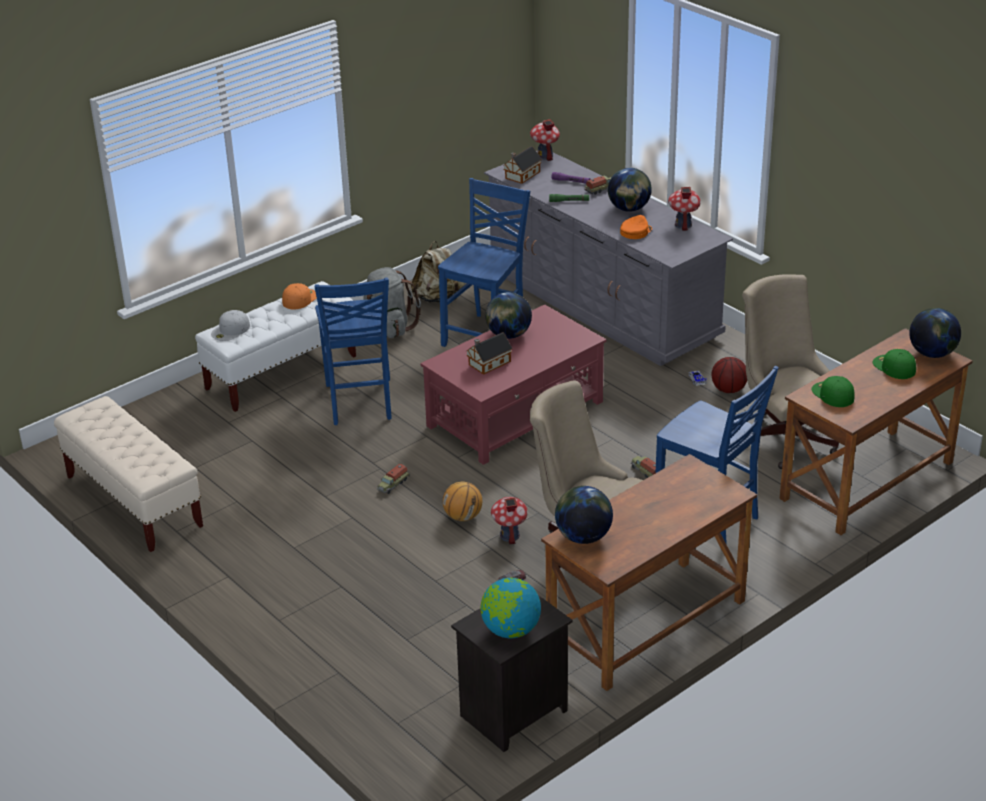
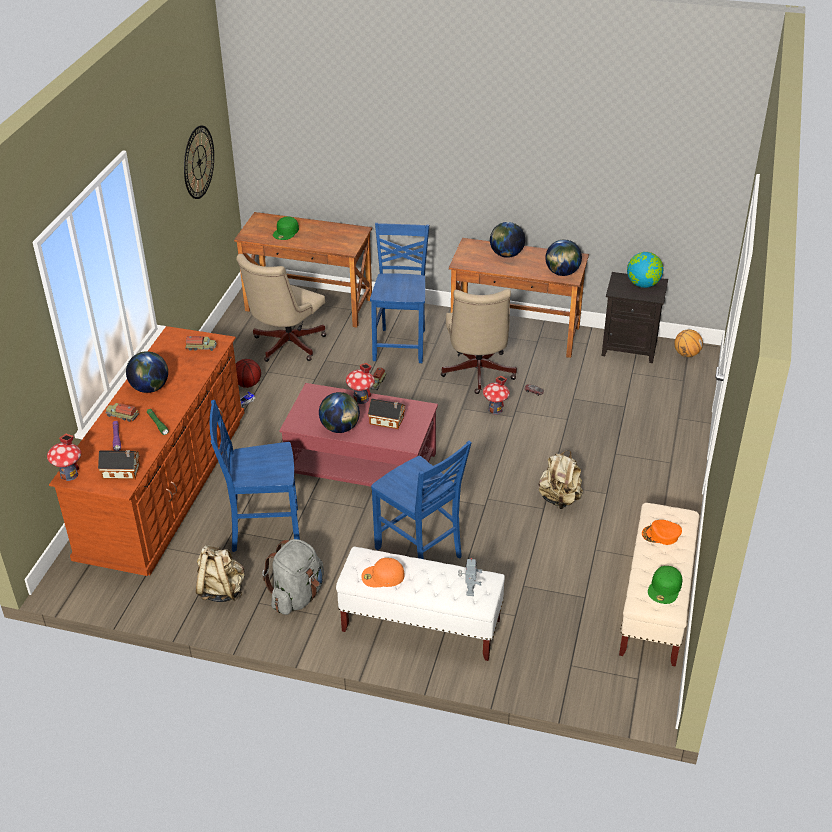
camera: 125 degrees left, 5 degrees up
(230, 330) = (469, 590): white cap -> toy robot
(324, 512) = (559, 499): none -> beige backpack
(359, 403) = (420, 553): blue chair -> blue chair turned 90 degrees clockwise
(393, 484) = (498, 483): toy truck -> toy truck (201, 347)
(463, 517) = (498, 436): basketball -> basketball (686, 354)
(601, 304) = (165, 488): grey dresser -> brown dresser
(635, 231) = (189, 371): orange cap -> orange cap (661, 535)
(683, 224) = (160, 353): toy house -> toy house (361, 399)
(832, 394) = (337, 242): green cap -> green cap (665, 588)
(914, 194) = (199, 162): none -> wall clock
(932, 353) = (258, 224): globe -> globe (506, 254)

